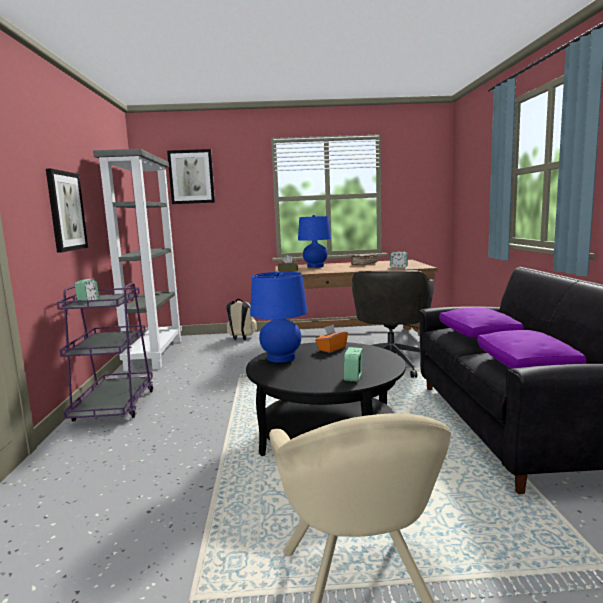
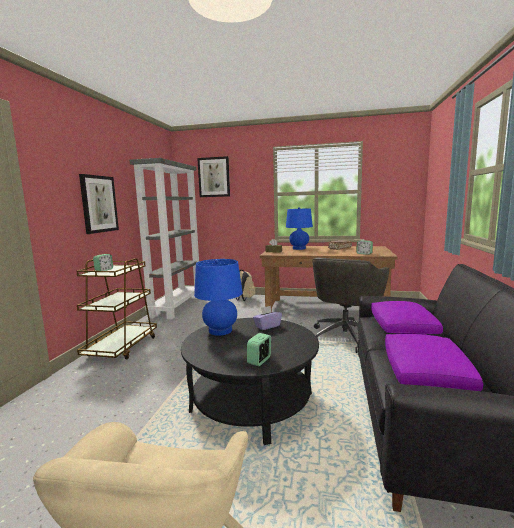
camera: 15 degrees right, 0 degrees up
(114, 406) = (122, 347): purple cart -> brown cart
(331, 349) = (267, 326): orange tissue box -> purple tissue box

